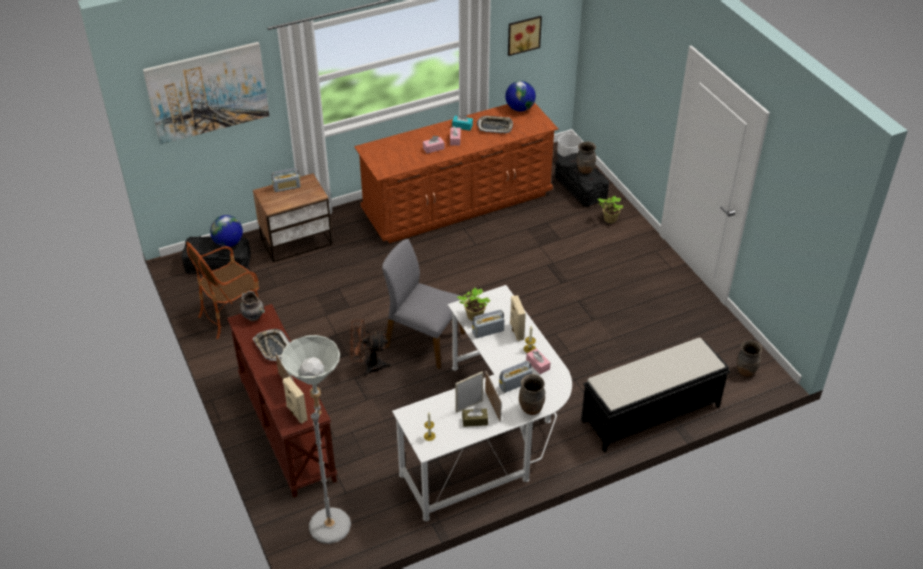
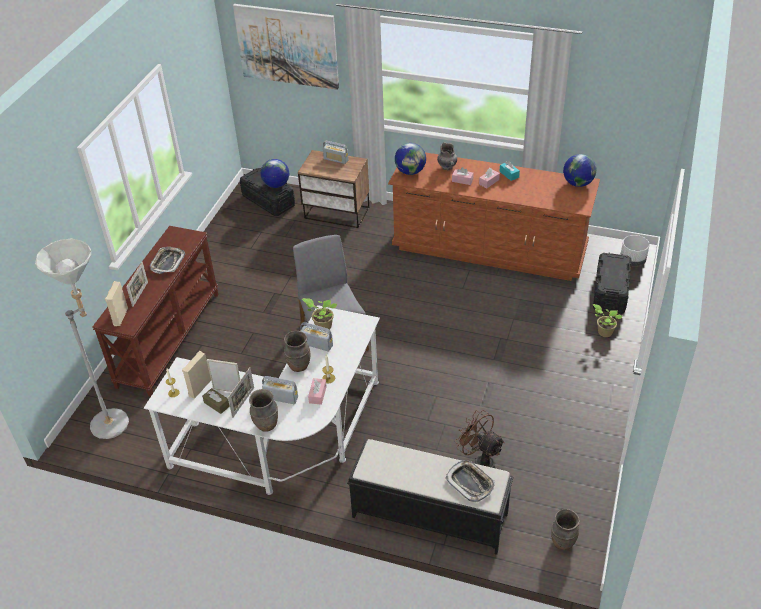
camera: 45 degrees right, 0 degrees up
(231, 316) = (233, 240): armchair -> none
(254, 317) = (184, 235): grey vase -> grey vase (447, 167)
(368, 365) = (272, 330): brown fan -> brown fan (480, 462)
(383, 162) = (410, 171): none -> globe
(495, 127) = (535, 188): tray -> tray (470, 483)
(516, 331) = (337, 358): beige speaker -> beige speaker (199, 388)
(523, 34) = (611, 111): picture -> none
(584, 170) = (615, 274): brown vase -> brown vase (298, 365)

